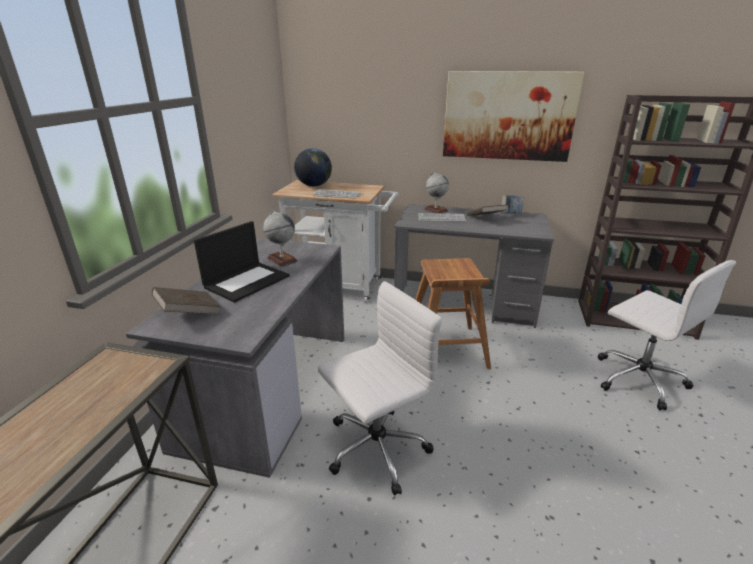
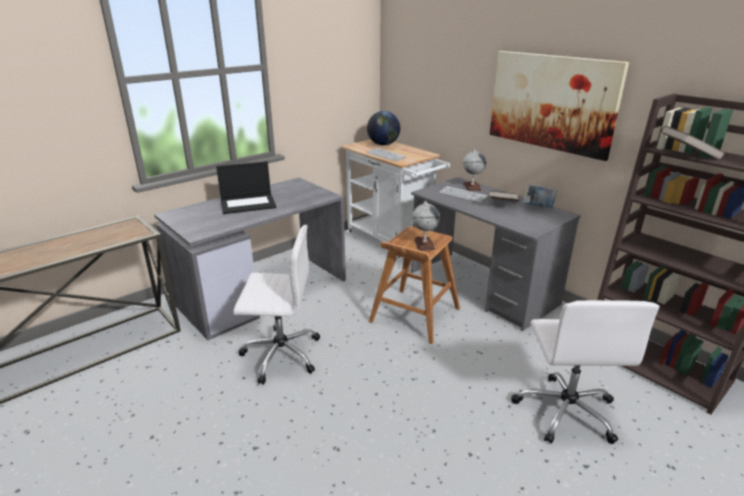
camera: 35 degrees right, 0 degrees up
(189, 313) = (194, 213): brown book -> brown book (688, 155)
(282, 259) = (289, 196): globe -> globe (424, 244)

